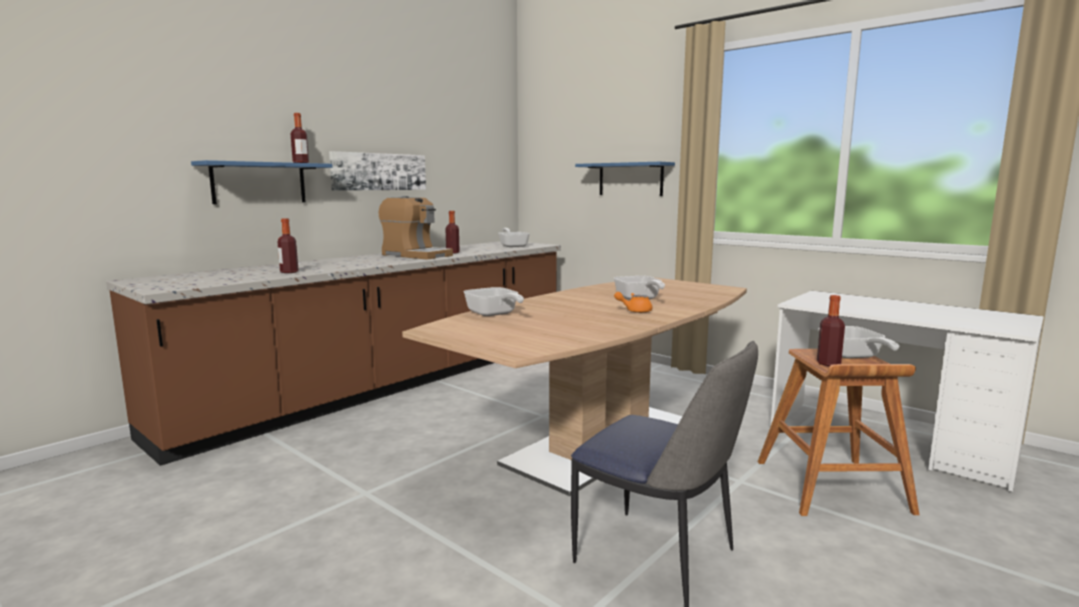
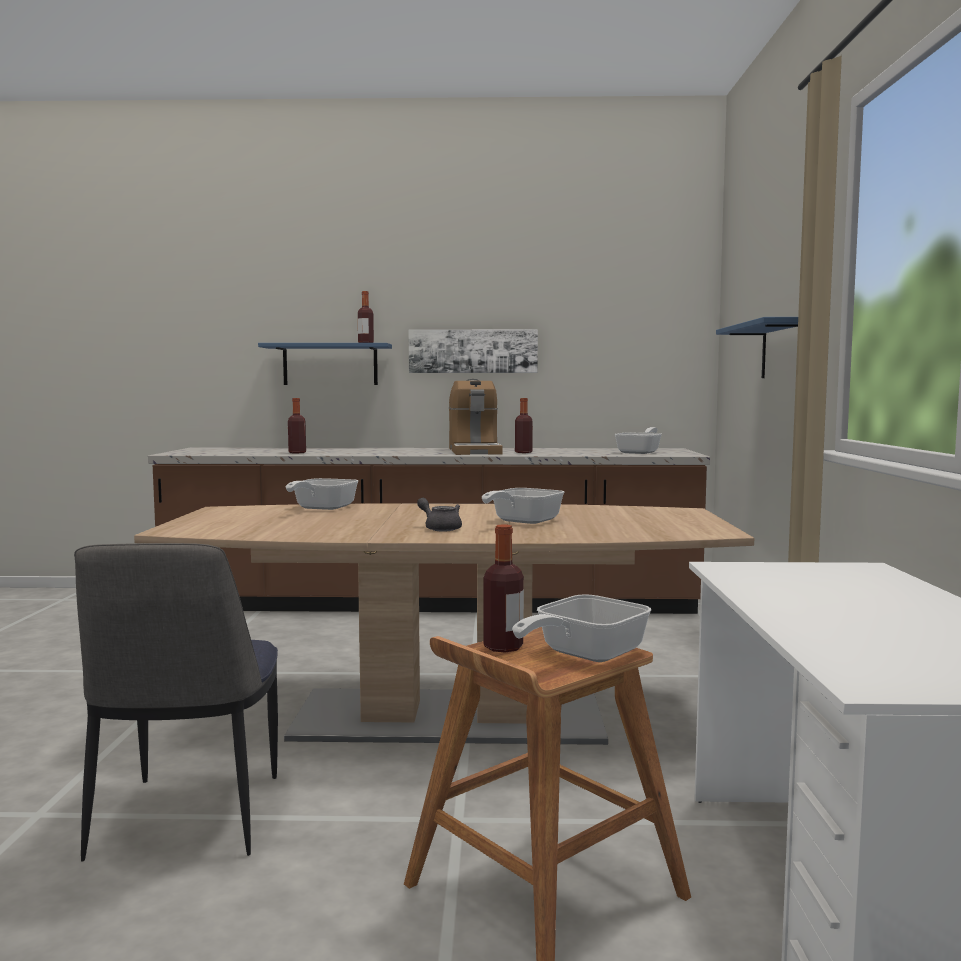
camera: 50 degrees right, 5 degrees down
(634, 311) = (440, 528): orange teapot -> grey teapot

